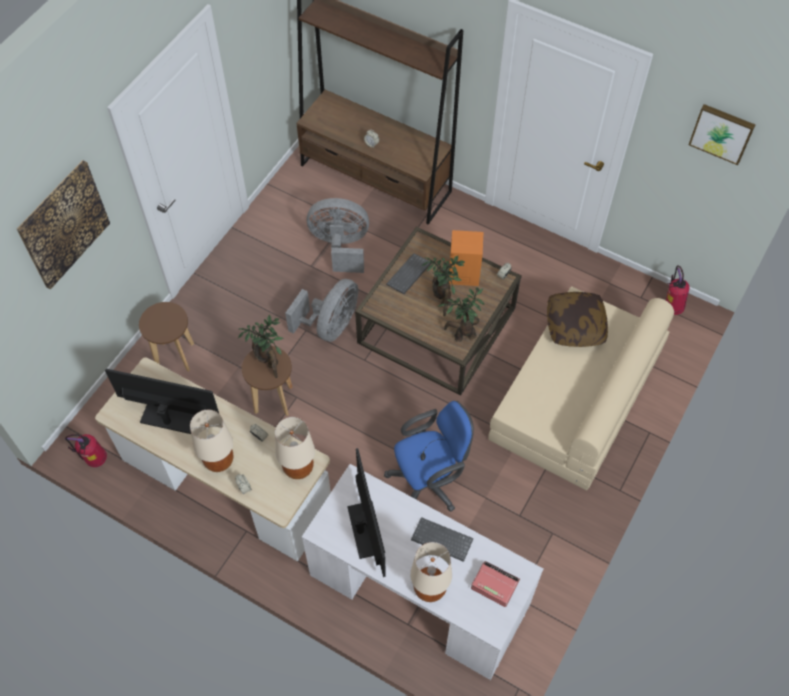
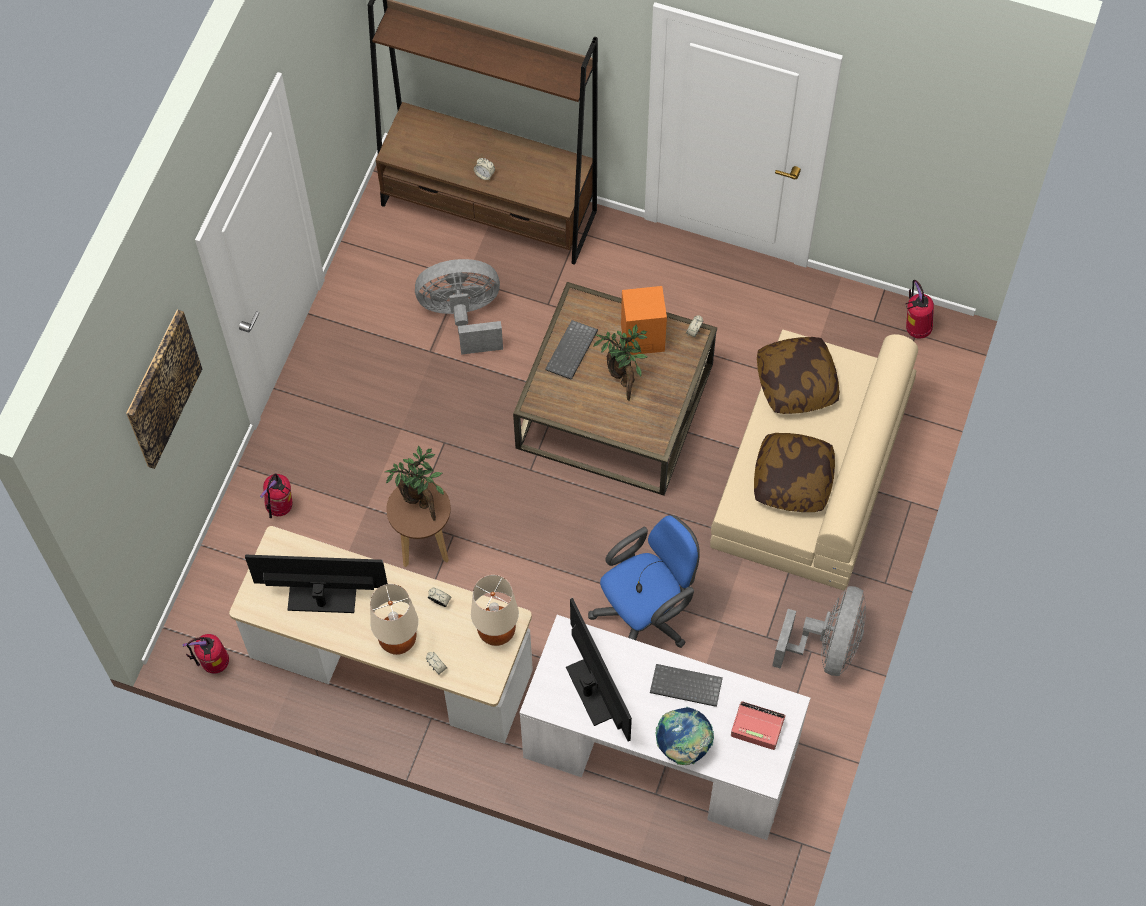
camera: 10 degrees left, 5 degrees up
(175, 356) = (280, 508): brown stool -> fire extinguisher
(330, 326) = (475, 431): grey fan -> grey fan (826, 647)
(430, 589) = (683, 745): beige table lamp -> globe
(462, 335) = (656, 422): potted plant -> none
(560, 396) = (792, 479): none -> pillow
(722, 132) = (940, 132): picture -> none

